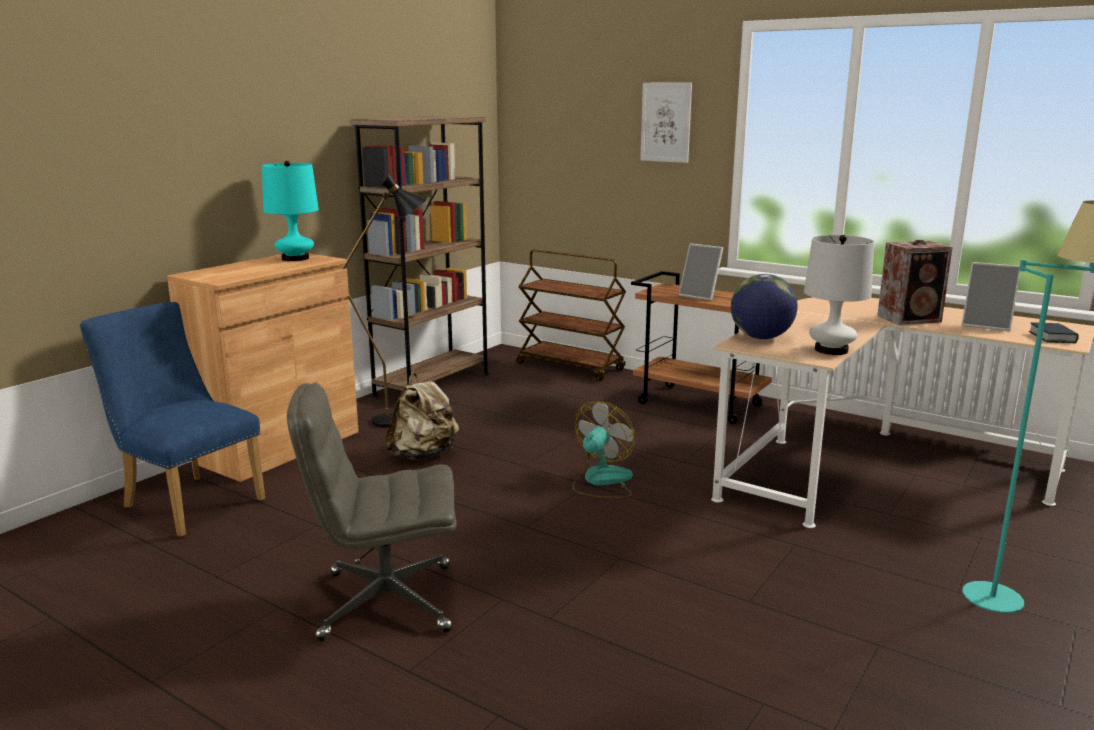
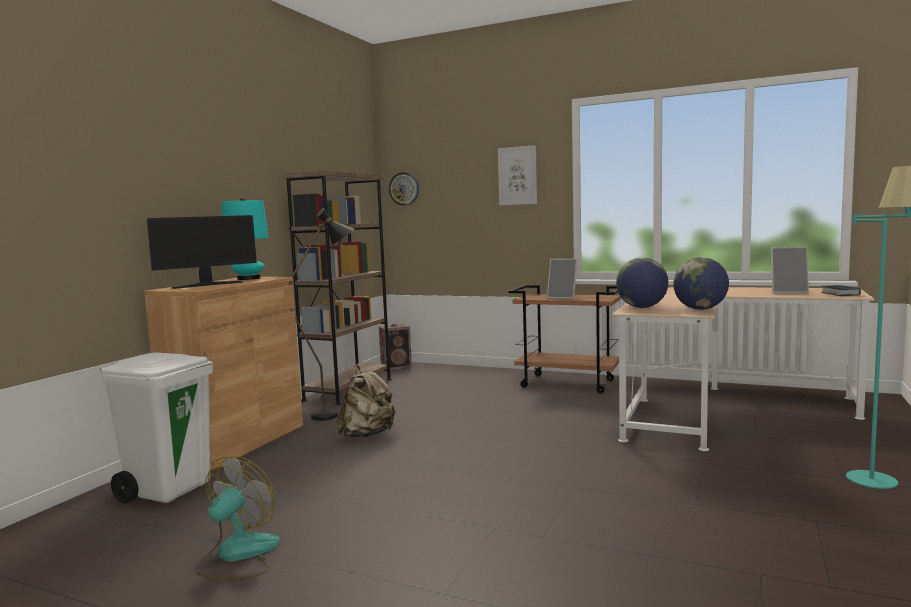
camera: 10 degrees left, 10 degrees down
(187, 502) = (169, 489): blue chair -> white trash can
(239, 270) = (207, 285): none -> monitor
(385, 602) = (393, 542): grey office chair -> none
(525, 126) = (404, 189): none -> wall clock
(571, 367) = (454, 370): brown cart -> none
(601, 481) = (525, 438): fan -> fan (237, 555)
(831, 350) = (700, 309): white table lamp -> globe
(911, 319) = (734, 293): speaker -> speaker (397, 366)

